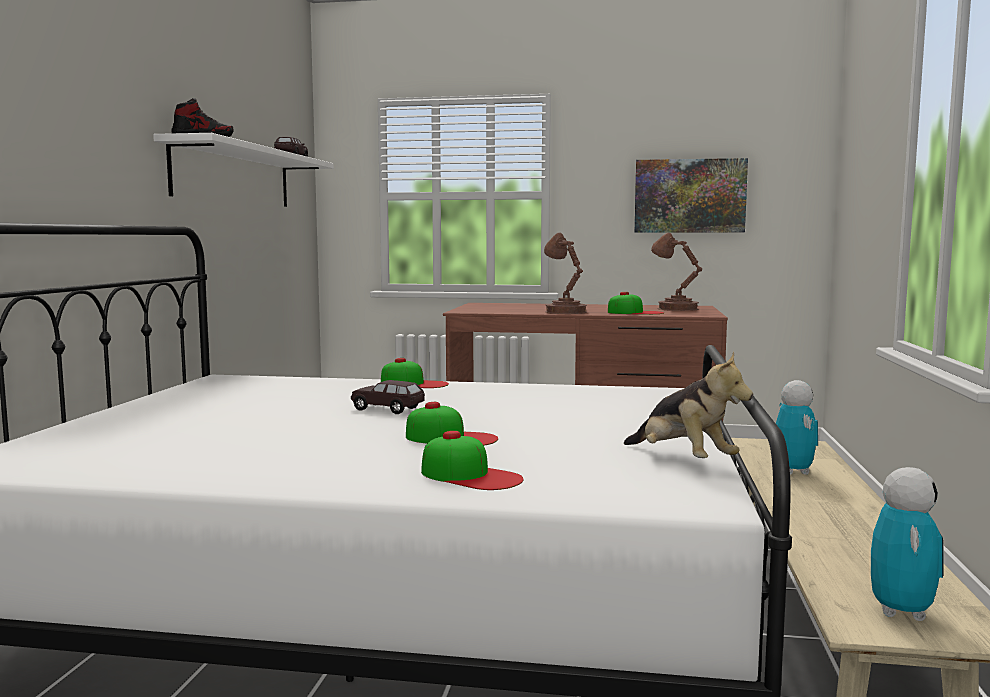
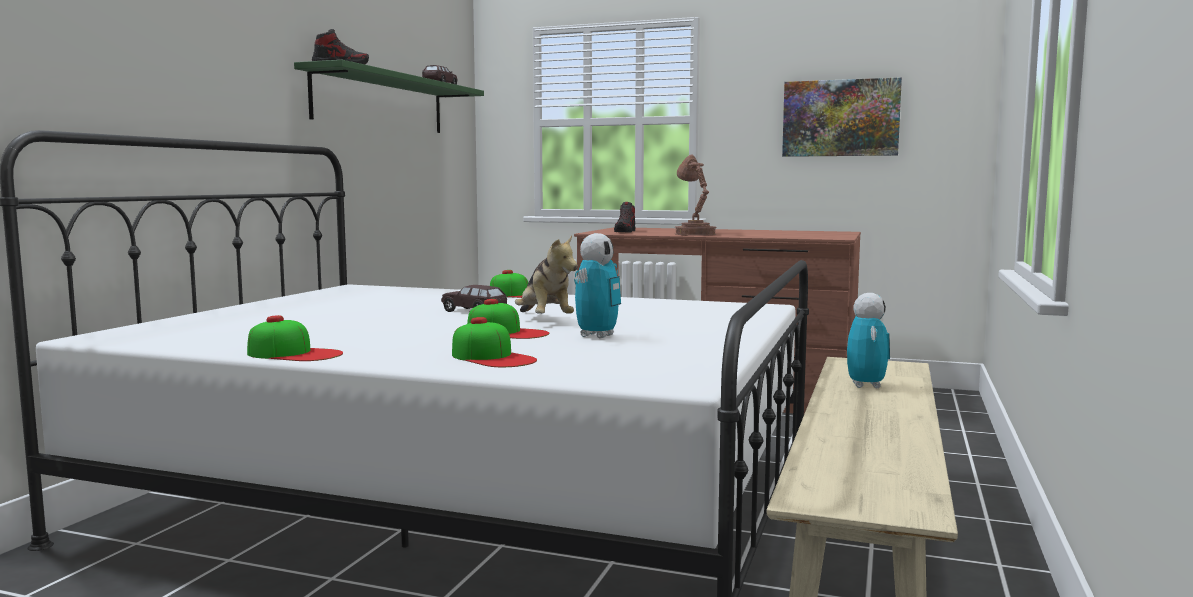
camera: 10 degrees right, 0 degrees up
(234, 176) = (381, 103): white shelf -> green shelf
(491, 309) = (625, 231): none -> shoe
(635, 312) = (765, 235): cap -> cap (294, 354)
(674, 308) = (813, 233): brown table lamp -> none
(682, 460) = (701, 354): plush toy -> plush toy (544, 320)
(901, 612) = (859, 493): toy robot -> toy robot (597, 336)

